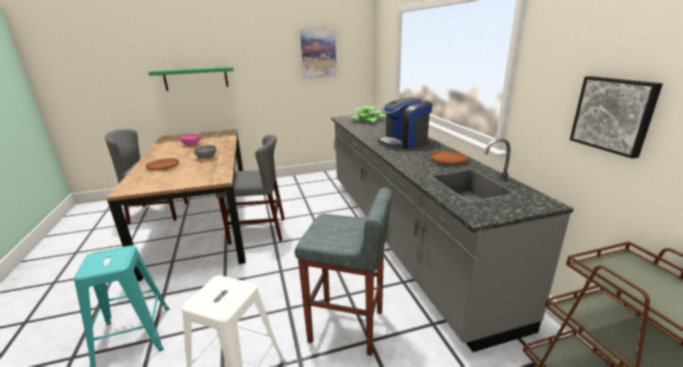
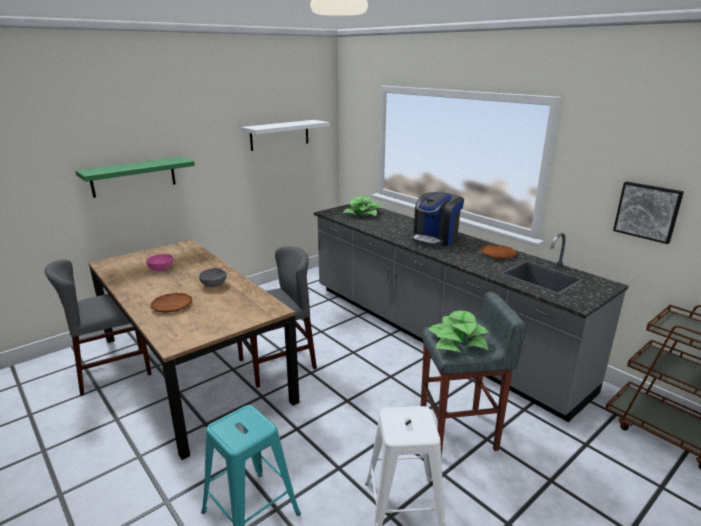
camera: 25 degrees left, 0 degrees up
(318, 54) = (279, 135): picture -> white shelf
(331, 231) = (457, 341): none -> potted plant

